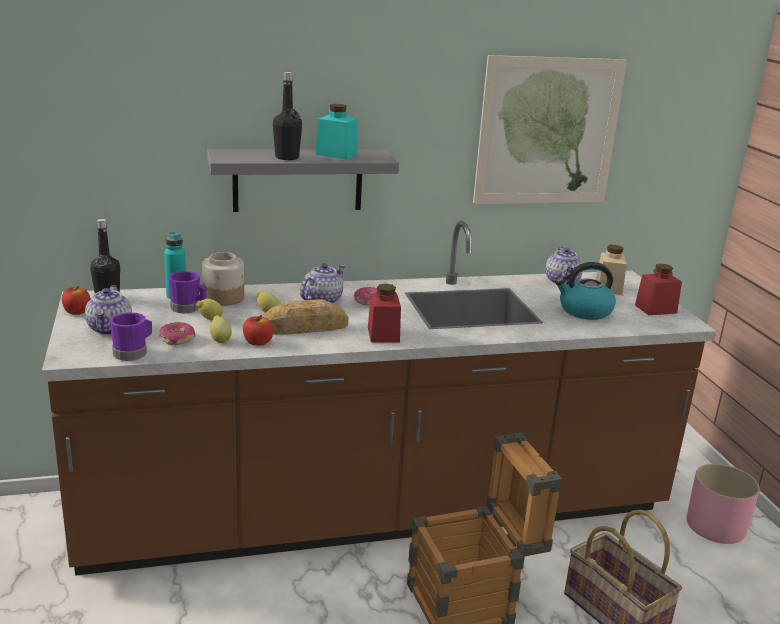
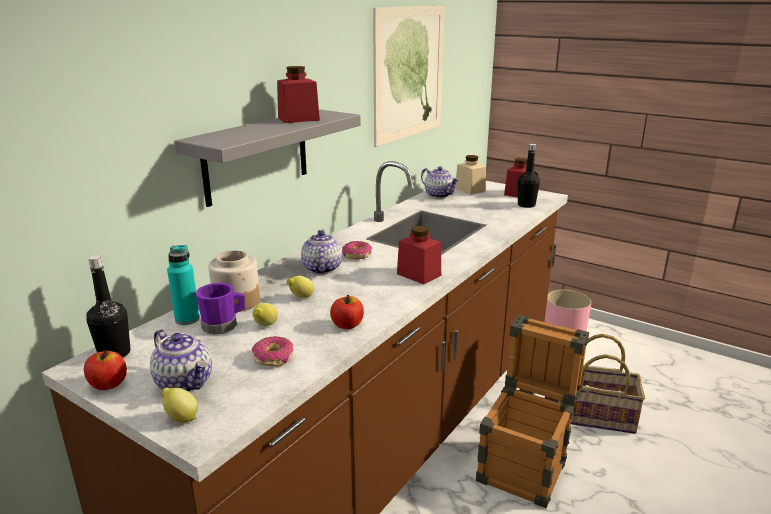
camera: 40 degrees left, 0 degrees up
(133, 352) = (258, 392): purple mug -> none
(220, 340) = (313, 339): lemon -> lemon (181, 418)
(287, 157) = (271, 130): black bottle -> black bottle (526, 205)
(303, 327) = (353, 295): bread -> none
(336, 154) = (298, 119): turquoise jar -> red jar
(584, 311) = (490, 208): kettle -> none

